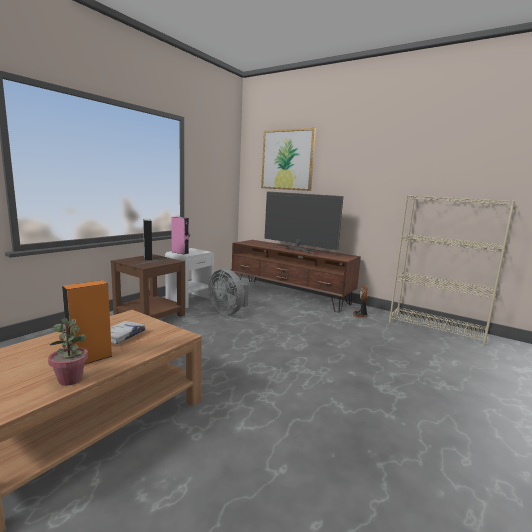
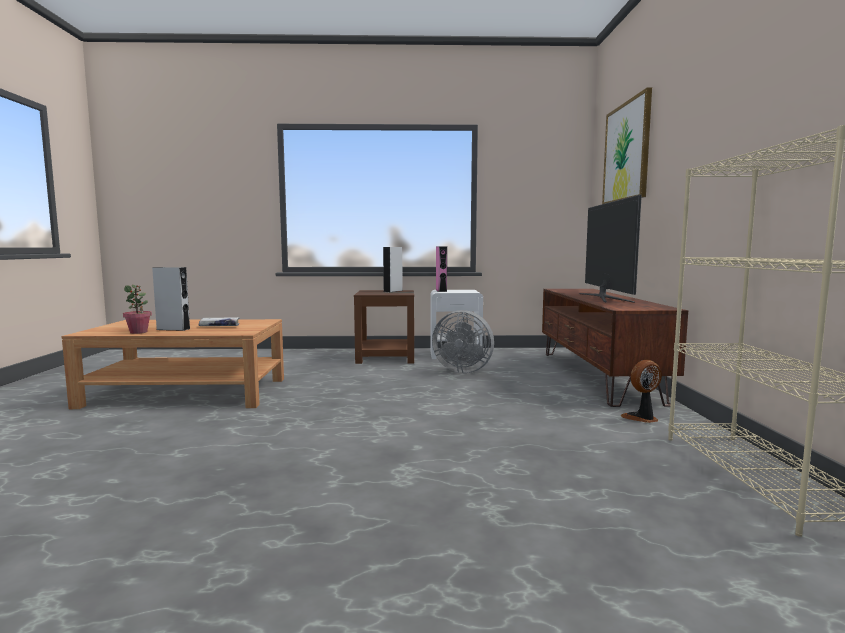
camera: 55 degrees right, 5 degrees down
(90, 359) = (173, 329): orange speaker -> grey speaker
(228, 311) = (462, 370): grey fan -> grey fan turned 75 degrees counterclockwise

